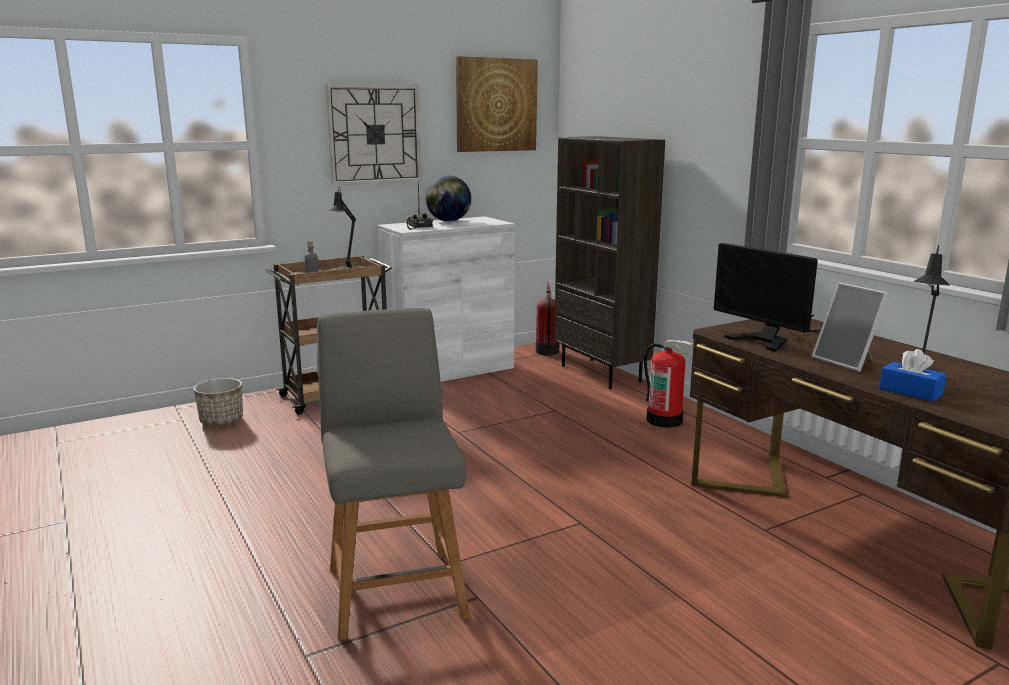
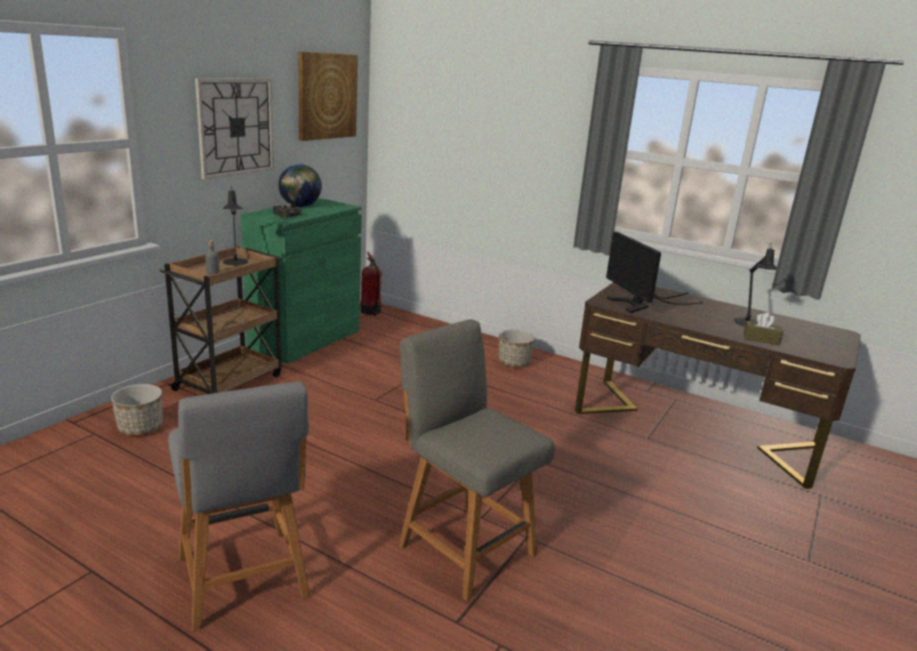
camera: 30 degrees left, 5 degrees up
(161, 561) = (243, 581): none -> grey chair
(449, 369) = (305, 339): white cabinet -> green cabinet
(602, 373) = (432, 327): brown bookcase -> none
(665, 420) = (514, 363): fire extinguisher -> planter
(773, 338) = (641, 304): monitor -> monitor turned 45 degrees clockwise
(847, 362) = (703, 319): picture frame -> none
(910, 391) = (761, 339): blue tissue box -> brown tissue box

